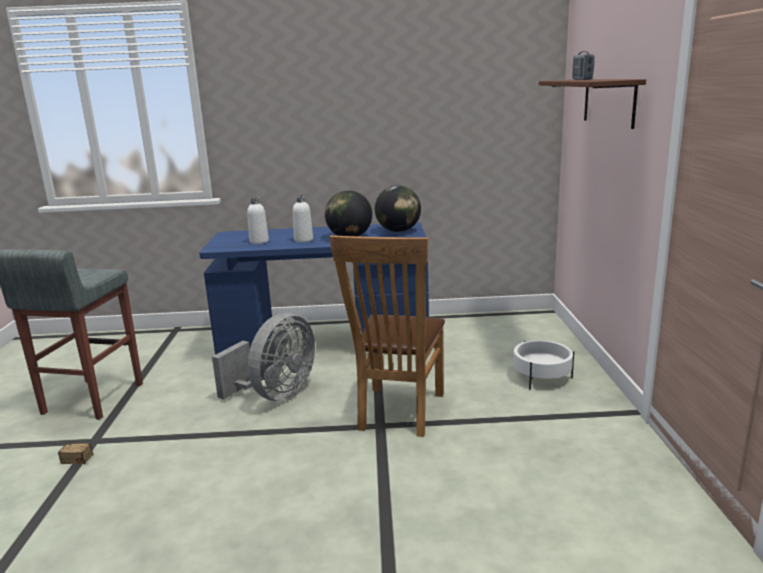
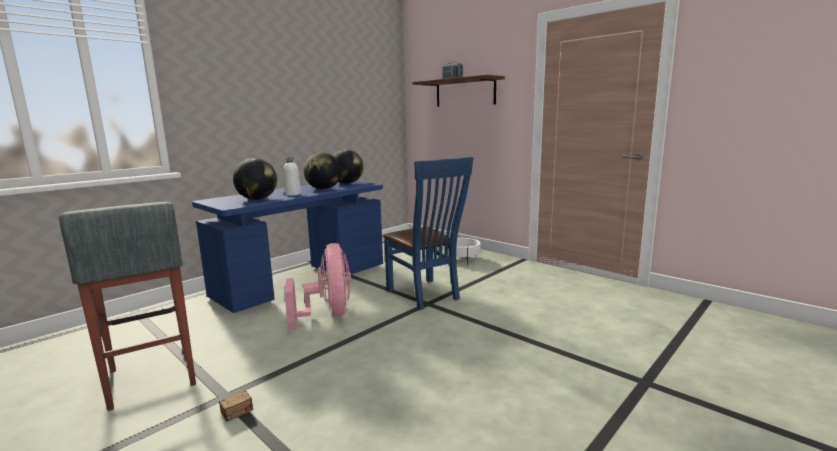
camera: 45 degrees left, 5 degrees down
(259, 241) = (257, 199): white bottle -> globe
(276, 395) = (328, 315): grey fan -> pink fan
(398, 414) = (426, 295): brown chair -> blue chair

